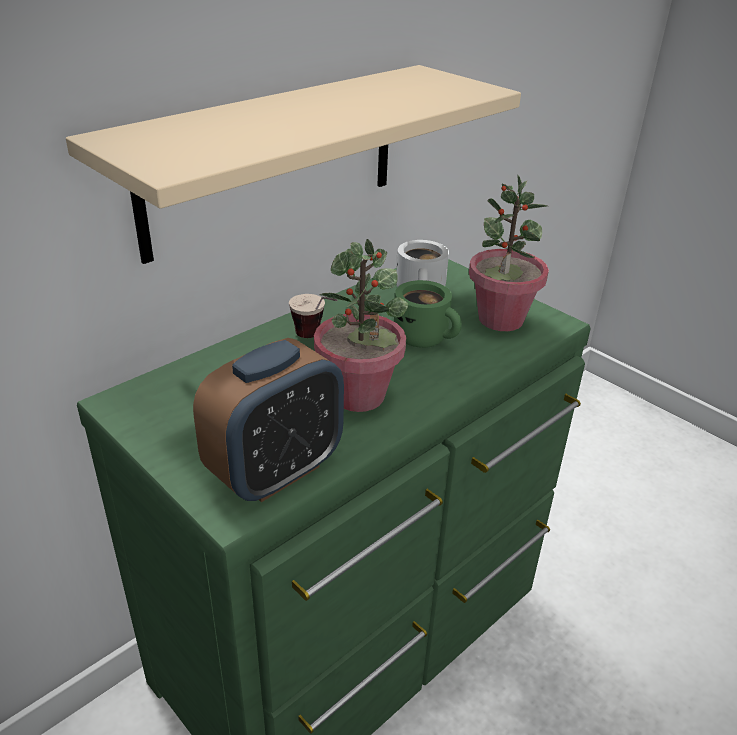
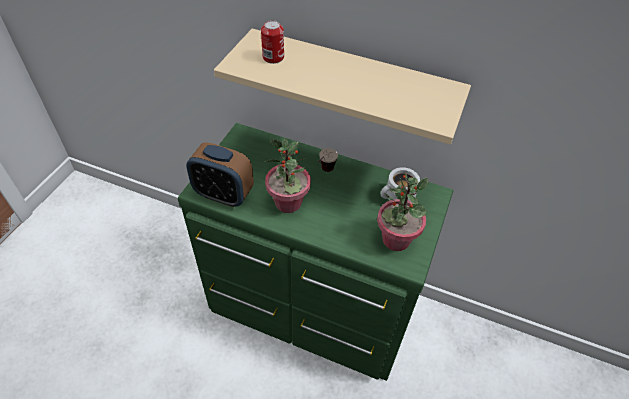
camera: 65 degrees right, 15 degrees up
(197, 138) = (273, 57): none -> can
(426, 337) = (354, 212): green mug -> none

